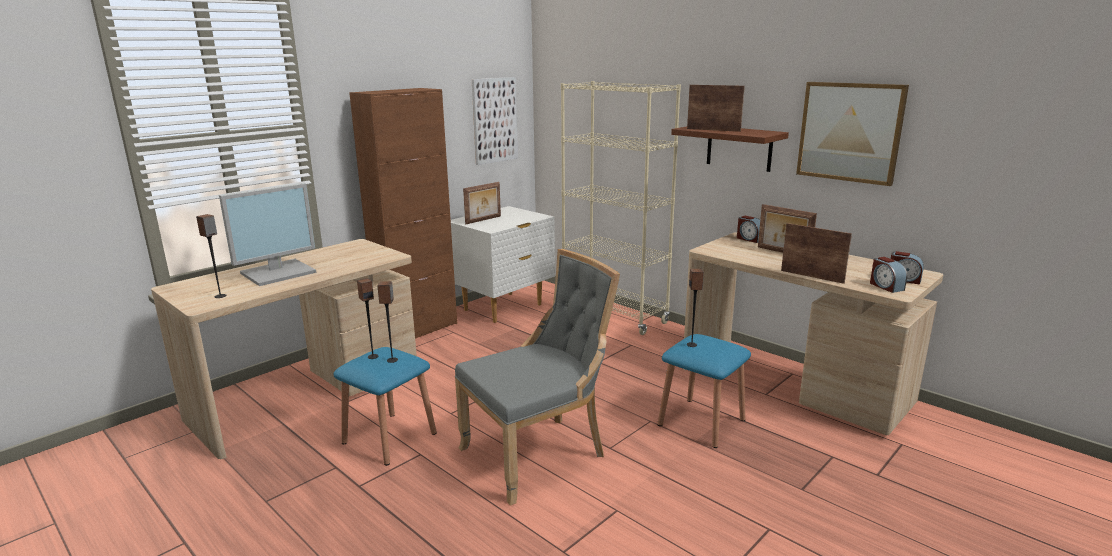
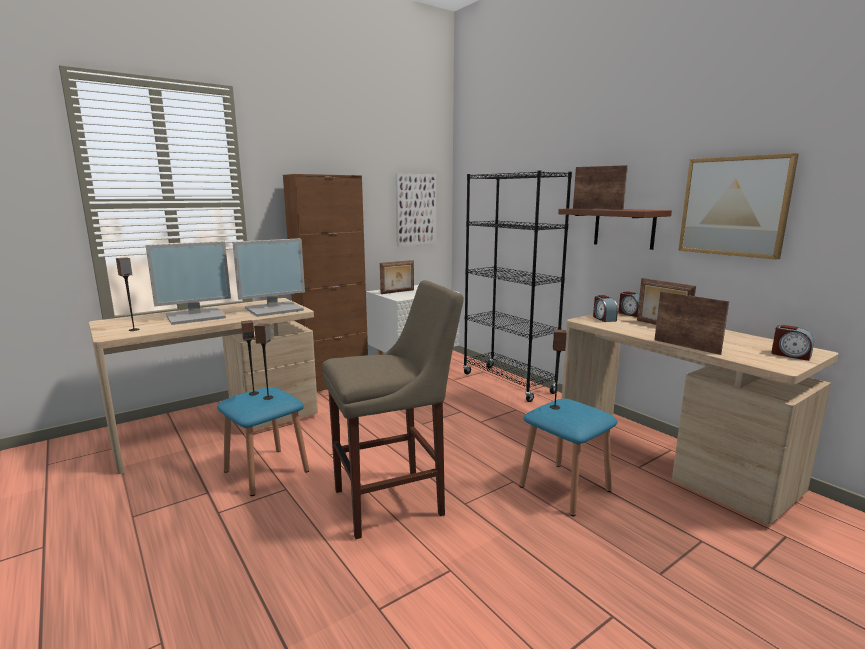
camera: 10 degrees right, 5 degrees down
(364, 256) = (275, 309): none -> monitor
(539, 453) = (394, 501): grey chair -> beige stool
(614, 315) = (508, 383): beige bookcase -> black bookcase
(886, 286) = (768, 360): alarm clock -> alarm clock (603, 318)

